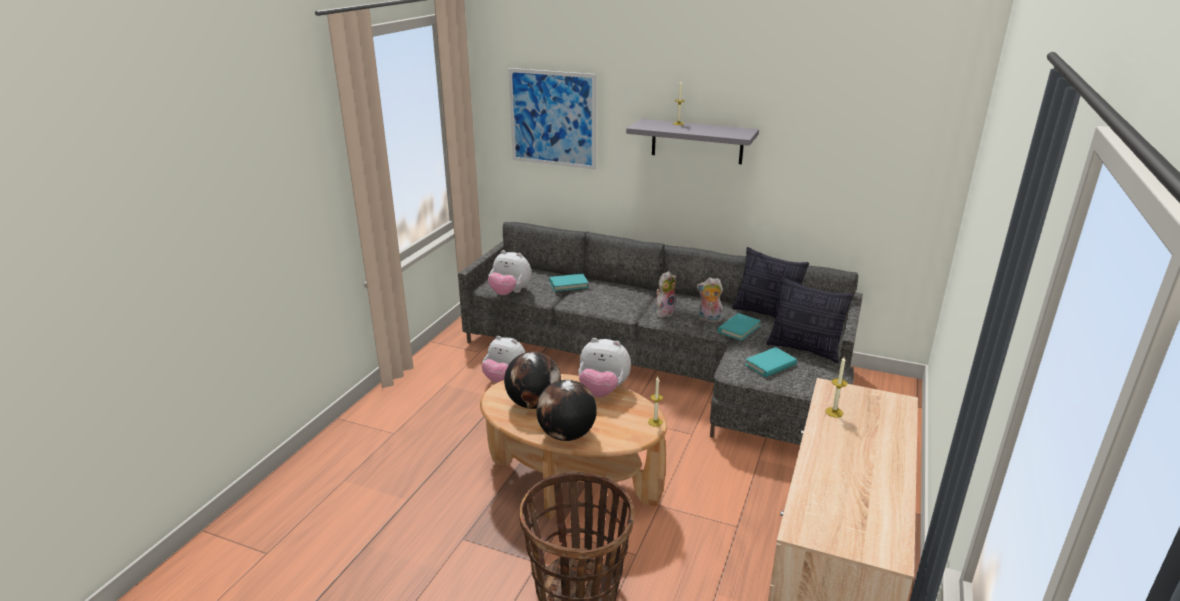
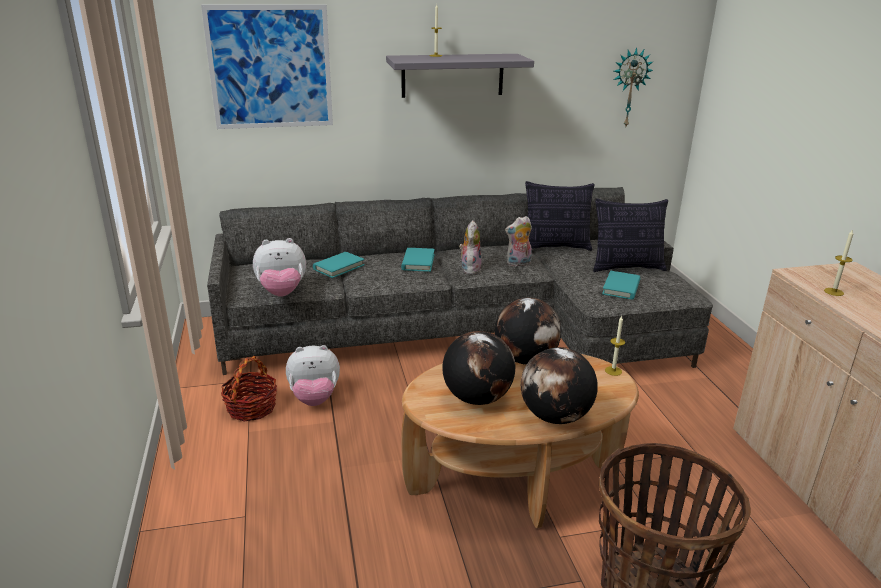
camera: 35 degrees left, 0 degrees up
(461, 370) = (251, 408): none -> basket
(603, 391) = (525, 359): plush toy -> globe
(739, 329) = (553, 265): turquoise book -> turquoise book (418, 262)
(877, 175) = (629, 88): none -> wall clock

